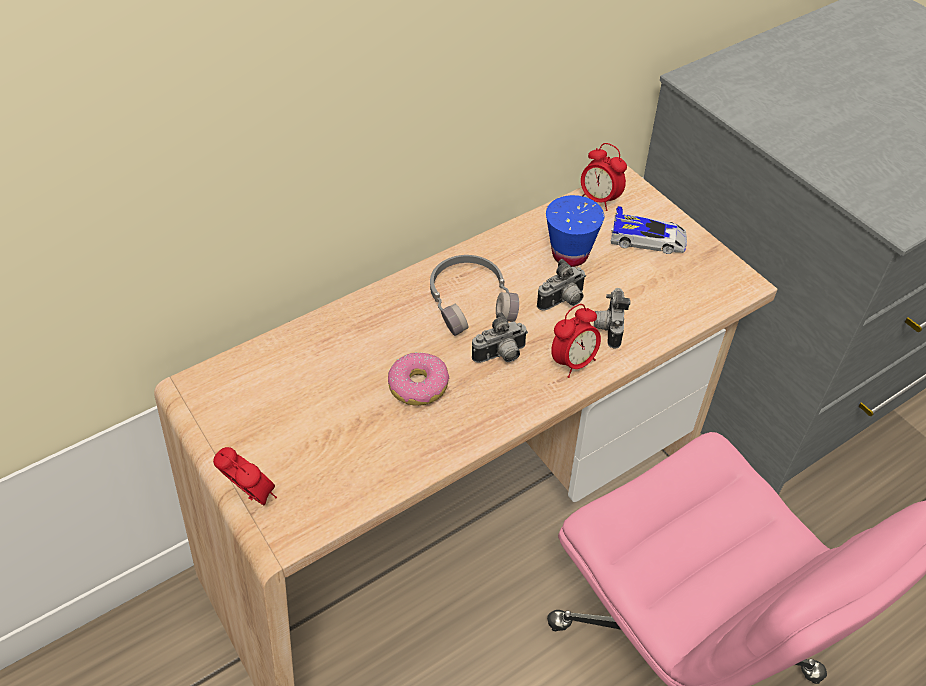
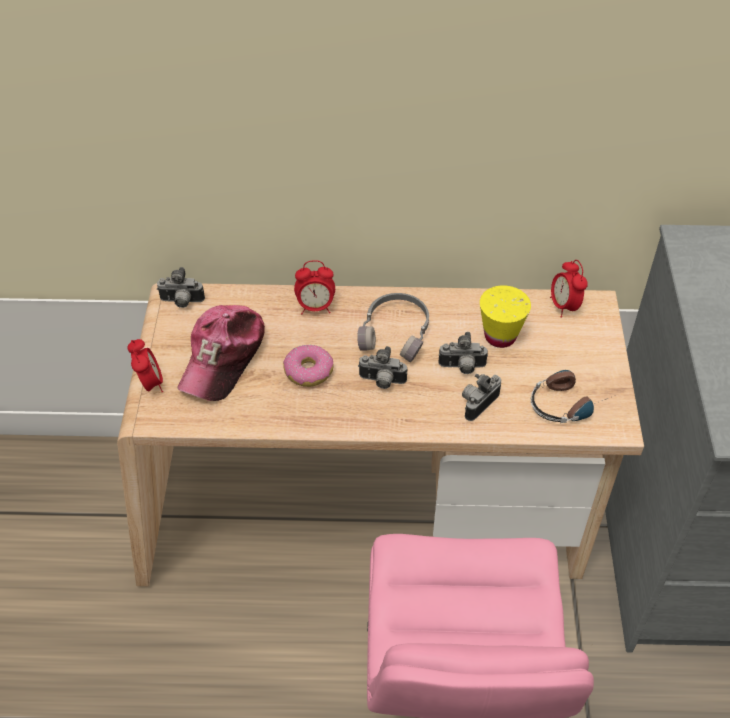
camera: 35 degrees right, 0 degrees up
(210, 387) = (181, 302): none -> camera
(313, 421) = (223, 358): none -> cap
(570, 255) = (500, 336): blue cup -> yellow cup
(573, 362) = (429, 413): alarm clock -> alarm clock (315, 307)
(648, 239) = (574, 355): toy car -> none
(683, 283) = (568, 402): none -> headphones

